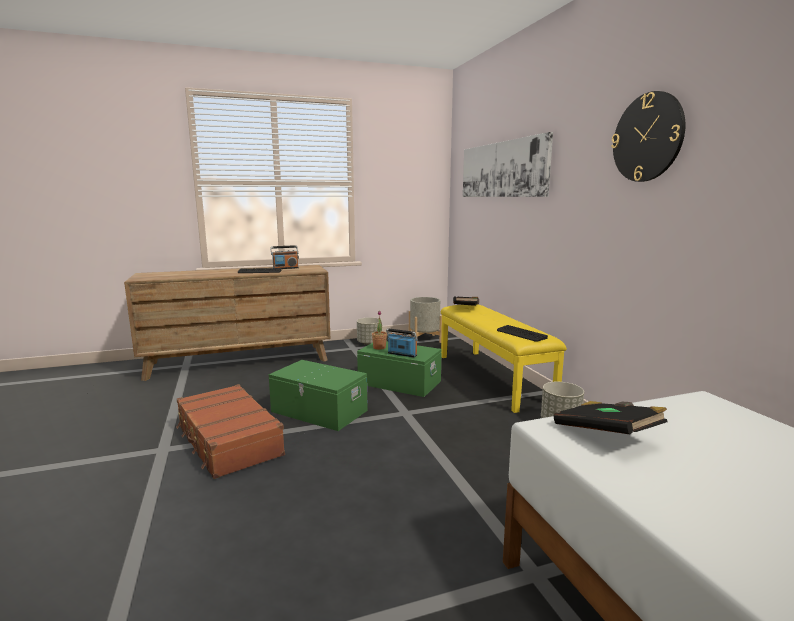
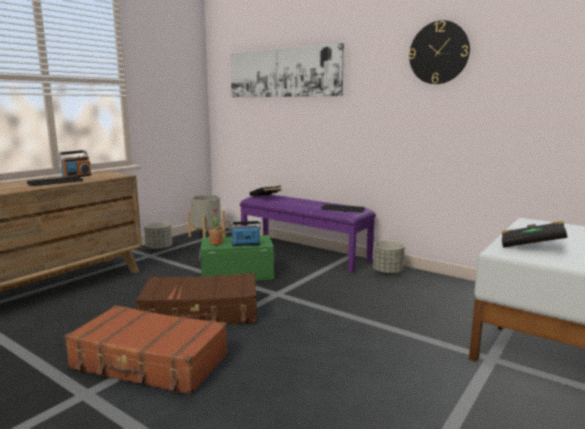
camera: 35 degrees left, 0 degrees up
(319, 411) = (201, 313): green storage box -> brown suitcase
(493, 378) = (304, 254): yellow bench -> purple bench

